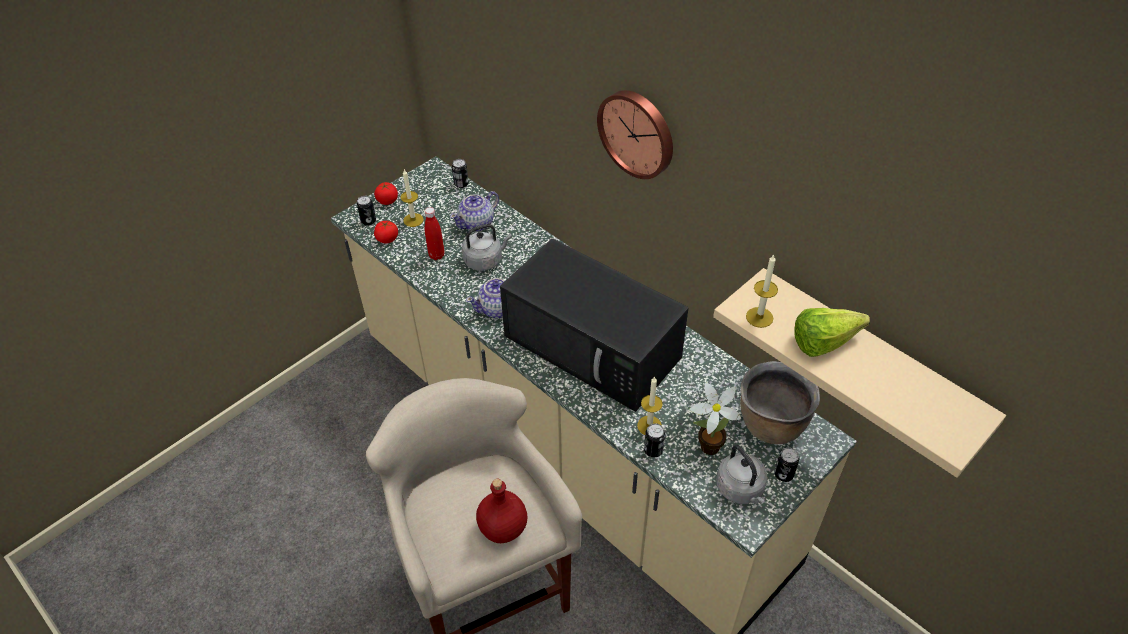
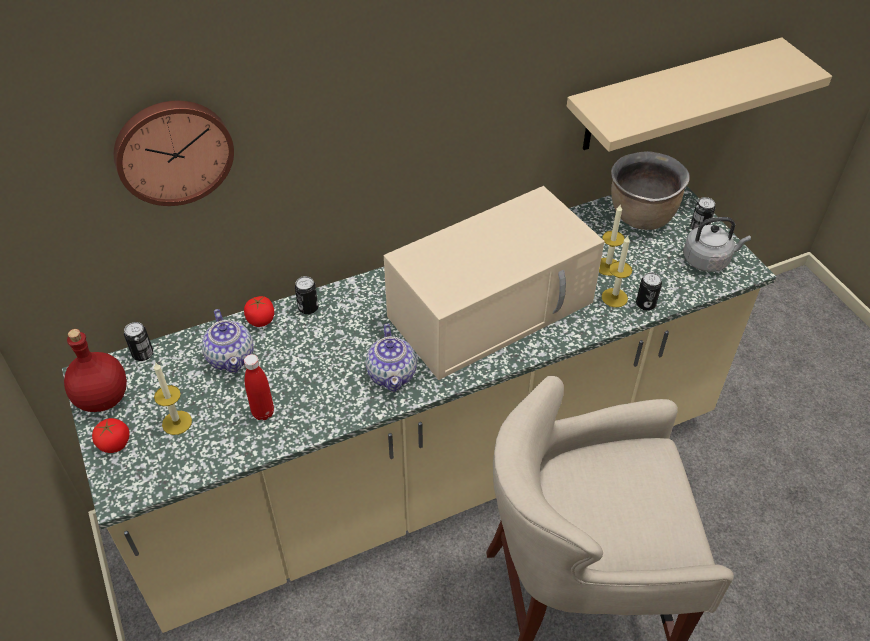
camera: 70 degrees left, 0 degrees up
(368, 221) = (142, 476): can -> can (308, 308)
(387, 239) = (194, 461): tomato -> tomato (261, 320)
(485, 260) = (303, 365): grey kettle -> none
(502, 528) = (654, 485): red bottle -> red bottle (102, 399)
(594, 347) = (492, 307): black microwave -> beige microwave
(638, 133) = (401, 70): wall clock -> wall clock (173, 150)
(706, 447) = (653, 266): potted plant -> none
(759, 317) = (632, 118): candle -> candle (607, 266)
(829, 343) = (679, 91): lettuce -> none

